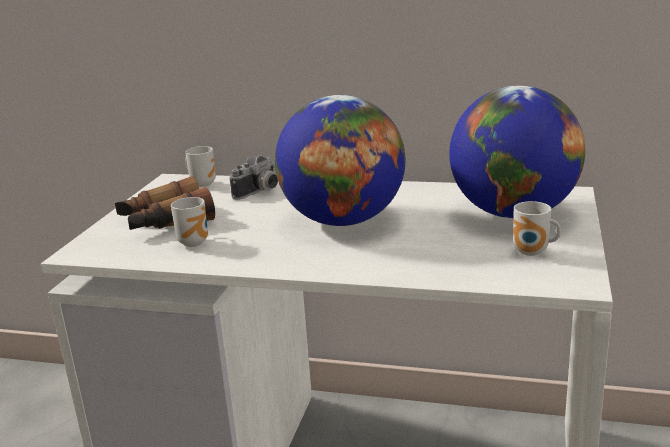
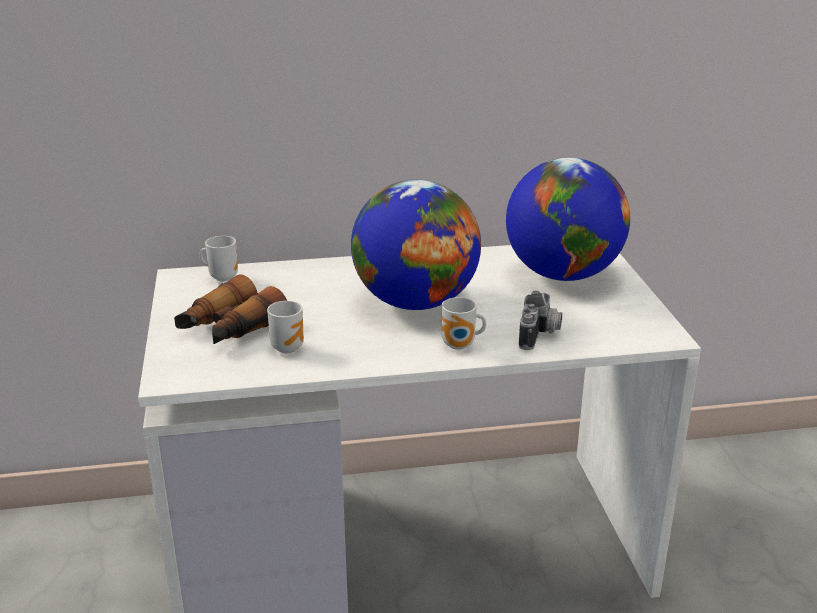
camera: 25 degrees left, 5 degrees up
(259, 192) = (297, 280): camera -> camera (540, 335)
(532, 253) = (609, 313): mug -> mug (460, 346)

